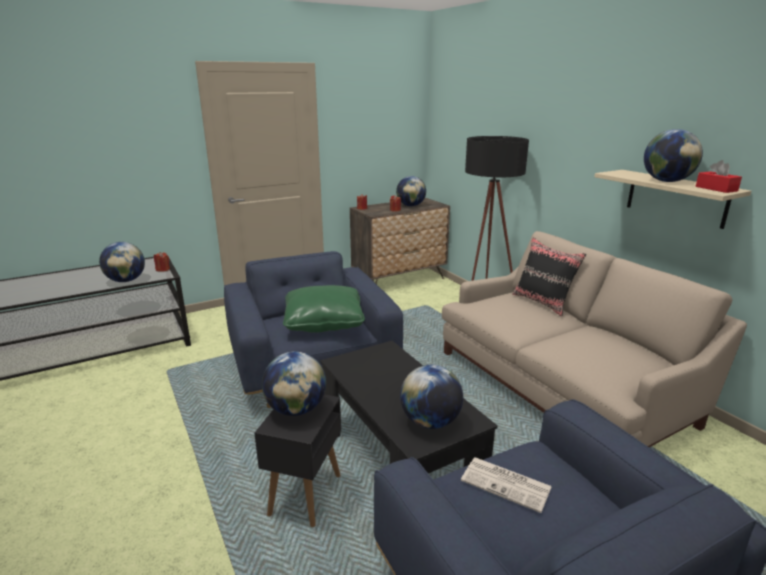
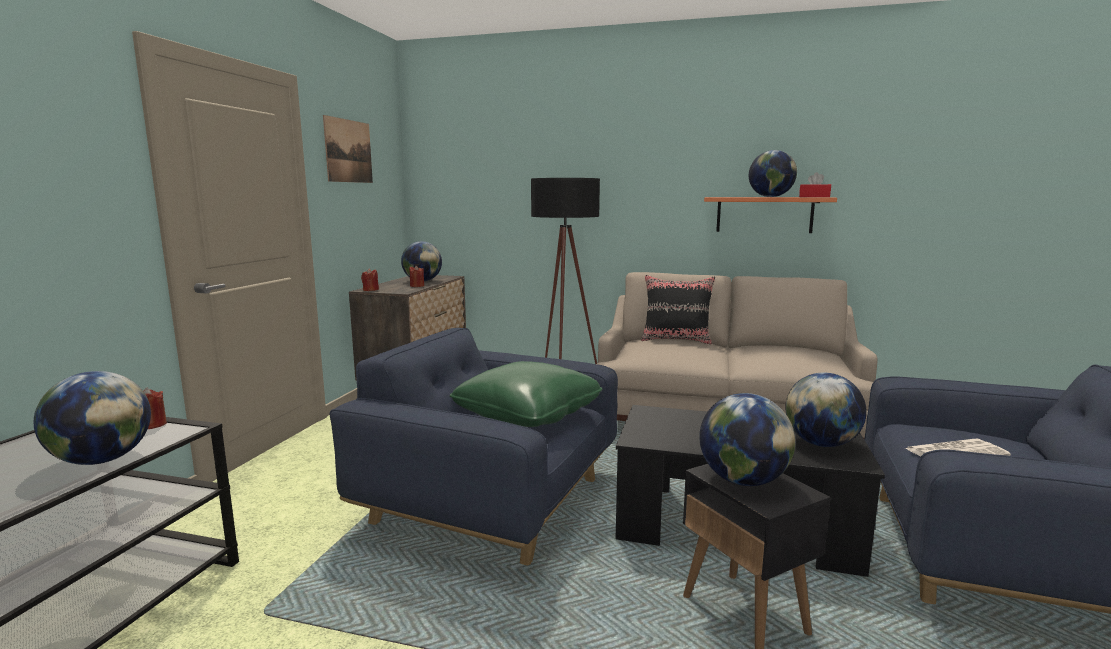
camera: 45 degrees left, 10 degrees down
(363, 108) = (348, 151): none -> picture
(676, 198) = (764, 214): beige shelf -> orange shelf

